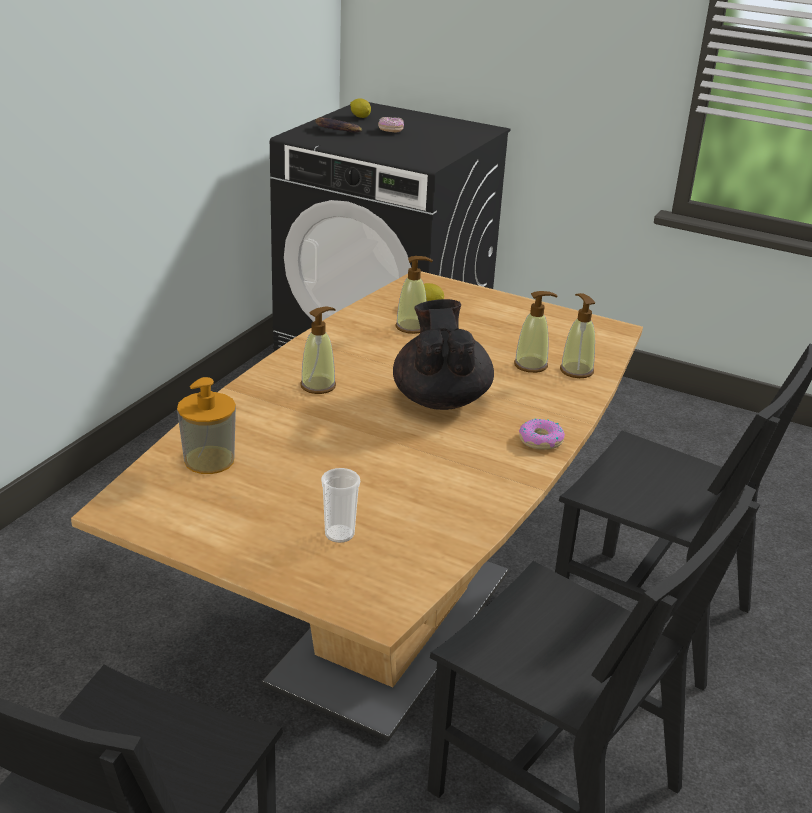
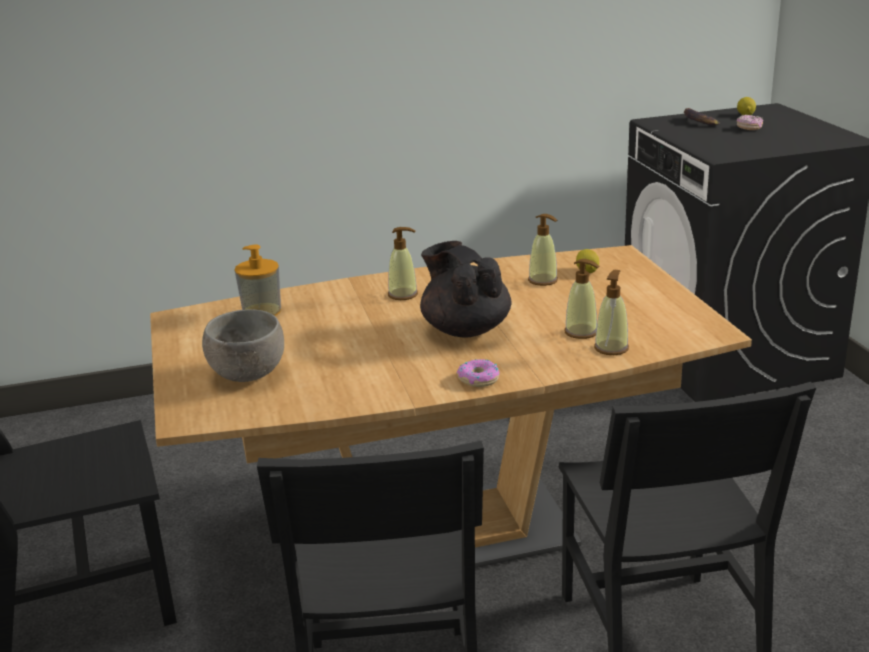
camera: 50 degrees right, 5 degrees down
(339, 534) = (246, 375): cup -> grey bowl
(440, 399) = (465, 329): black teapot -> black teapot turned 75 degrees counterclockwise

